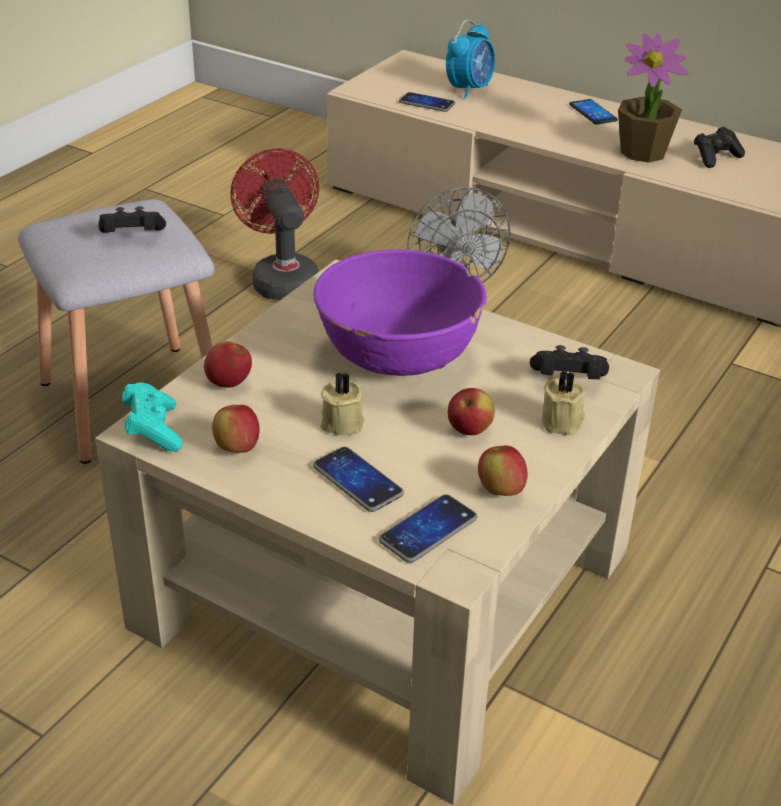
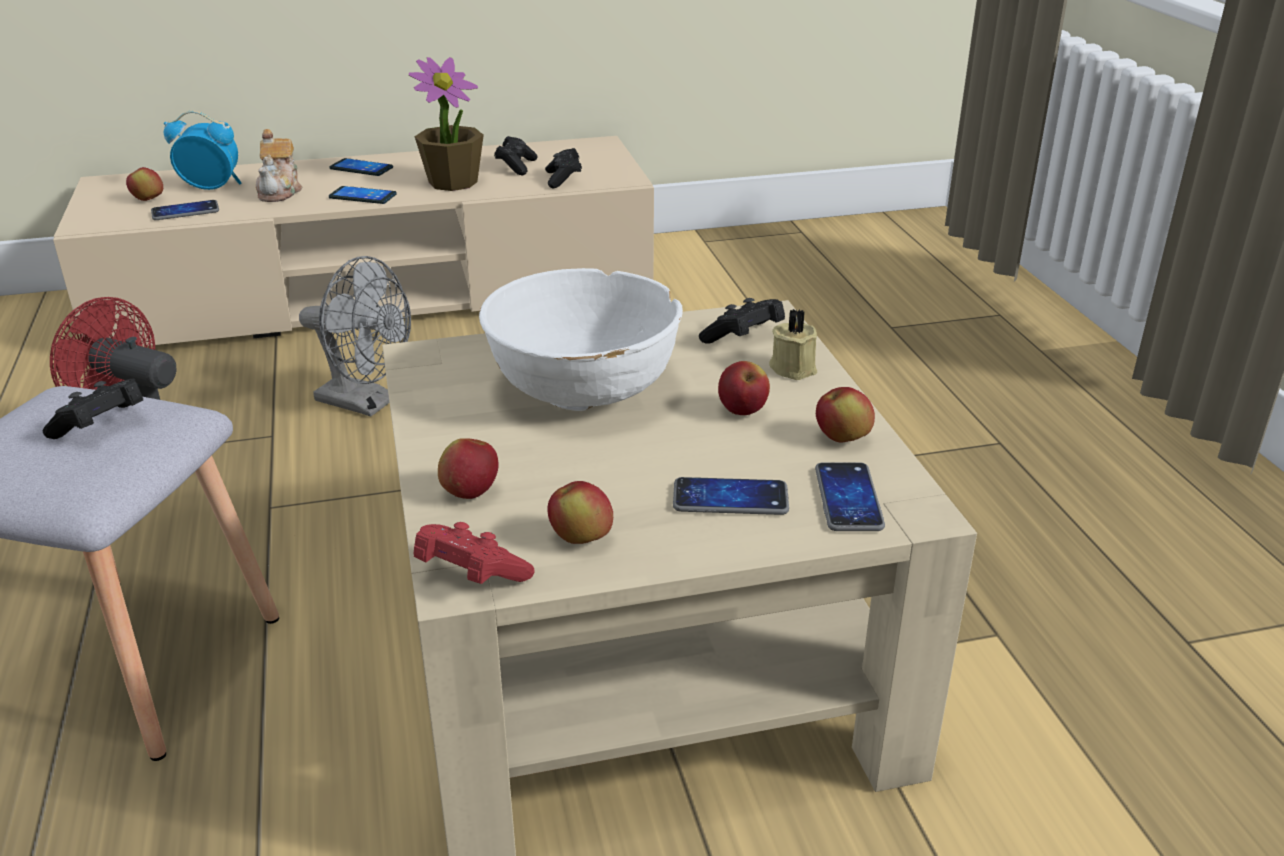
camera: 45 degrees left, 5 degrees down
(153, 430) = (470, 575): turquoise game controller -> red game controller
(341, 422) = (633, 464): beige candle -> none
(398, 355) = (583, 389): purple bowl -> white bowl
(417, 84) = (148, 200): none -> apple
(469, 89) = (211, 187): alarm clock -> alarm clock turned 75 degrees counterclockwise
(509, 111) = (280, 191): none -> teapot
(559, 138) = (363, 196): none -> phone
(737, 185) = (563, 179): none -> black game controller

